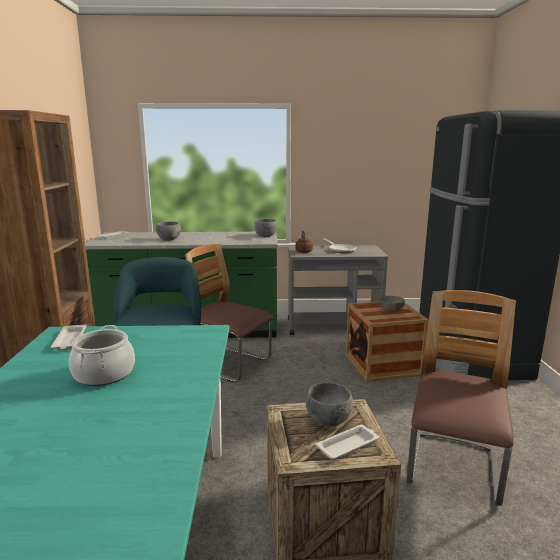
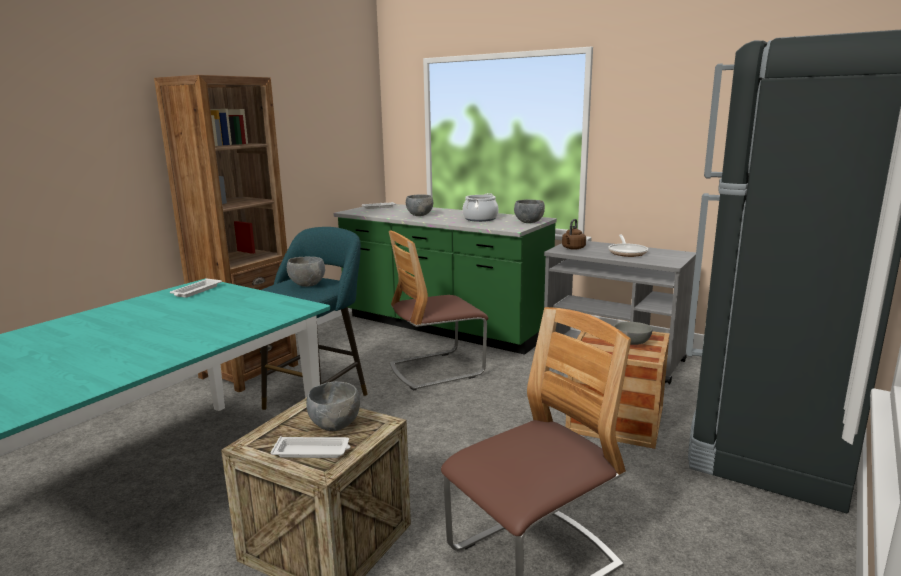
camera: 35 degrees right, 0 degrees up
(104, 374) = (166, 320): cooking pot -> cooking pot (480, 219)
(161, 313) = (307, 285): none -> grey bowl
(230, 365) = (436, 370): chair -> chair turned 90 degrees counterclockwise

